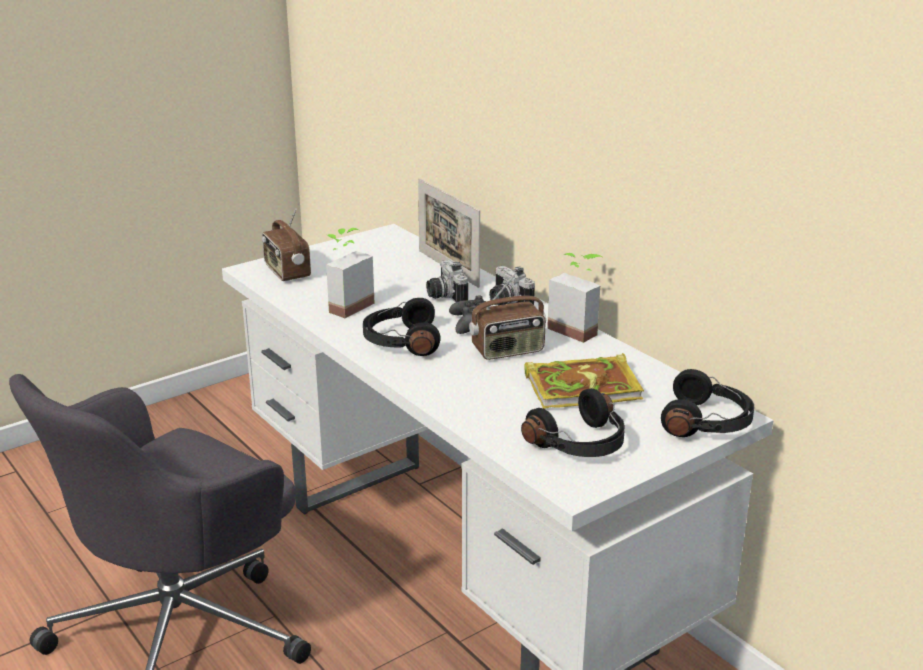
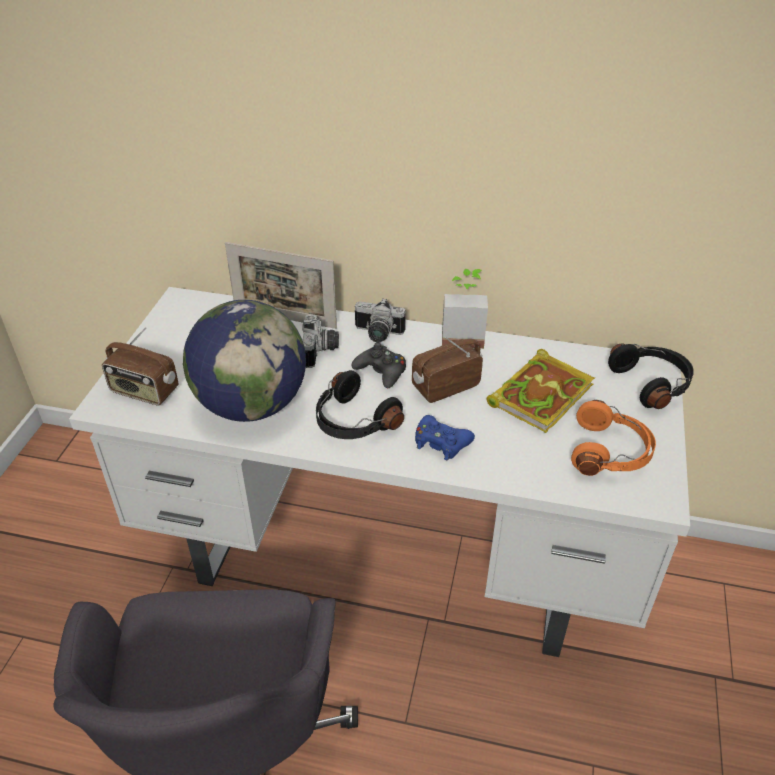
camera: 40 degrees left, 15 degrees up
(344, 305) = (251, 405): potted plant -> globe
(444, 296) = (321, 351): camera -> camera turned 120 degrees counterclockwise
(447, 379) = (441, 442): none -> blue game controller
(508, 351) = (445, 386): radio -> radio turned 150 degrees counterclockwise
(581, 444) = (610, 452): black headphones -> orange headphones

